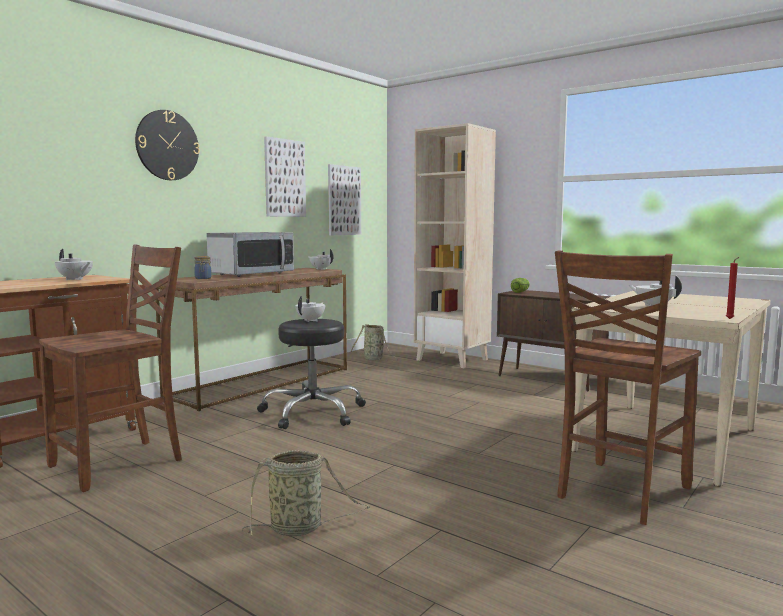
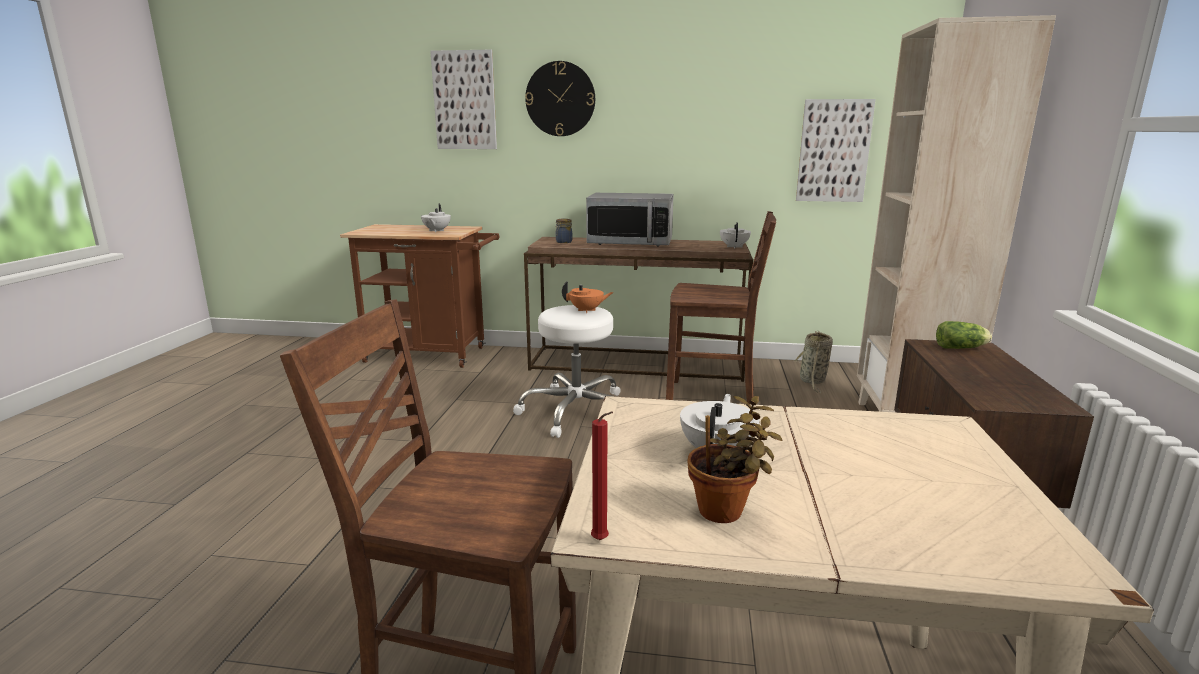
camera: 60 degrees right, 10 degrees up
(120, 463) = (392, 388): brown chair -> brown chair (713, 398)
(284, 178) = (721, 124): picture -> picture (464, 100)
(299, 528) = (294, 493): basket -> none
(311, 320) = (587, 310): white teapot -> orange teapot
(312, 412) = (575, 411): black stool -> white stool
(709, 310) = (725, 512): none -> potted plant

